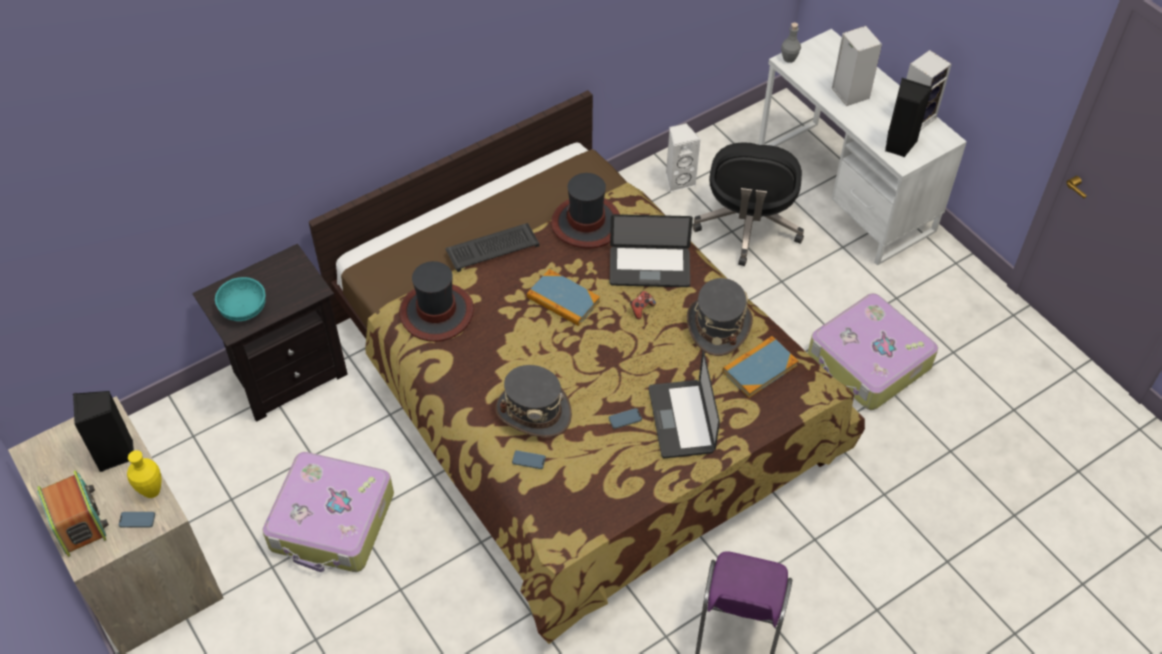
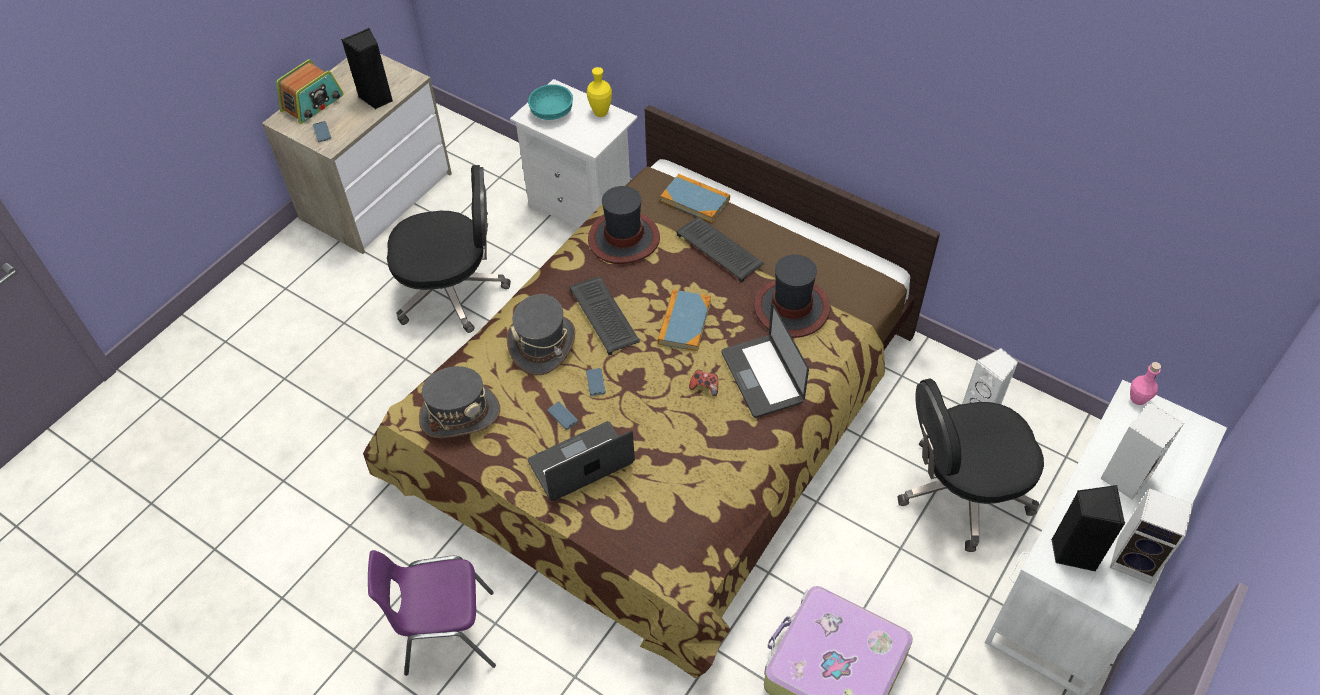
camera: 70 degrees right, 0 degrees up
(152, 491) = (350, 130): yellow vase -> yellow vase (600, 113)
(287, 374) = (584, 206): black nightstand -> white nightstand
(332, 522) = (453, 291): suitcase -> black office chair
(525, 354) = (605, 316): none -> keyboard
(528, 460) = (487, 359): phone -> phone (595, 383)
(718, 326) = (716, 459): grey hat -> grey hat (460, 414)
(759, 368) = (677, 513): book -> book (695, 200)
(789, 58) = (1138, 398): grey bottle -> pink bottle

